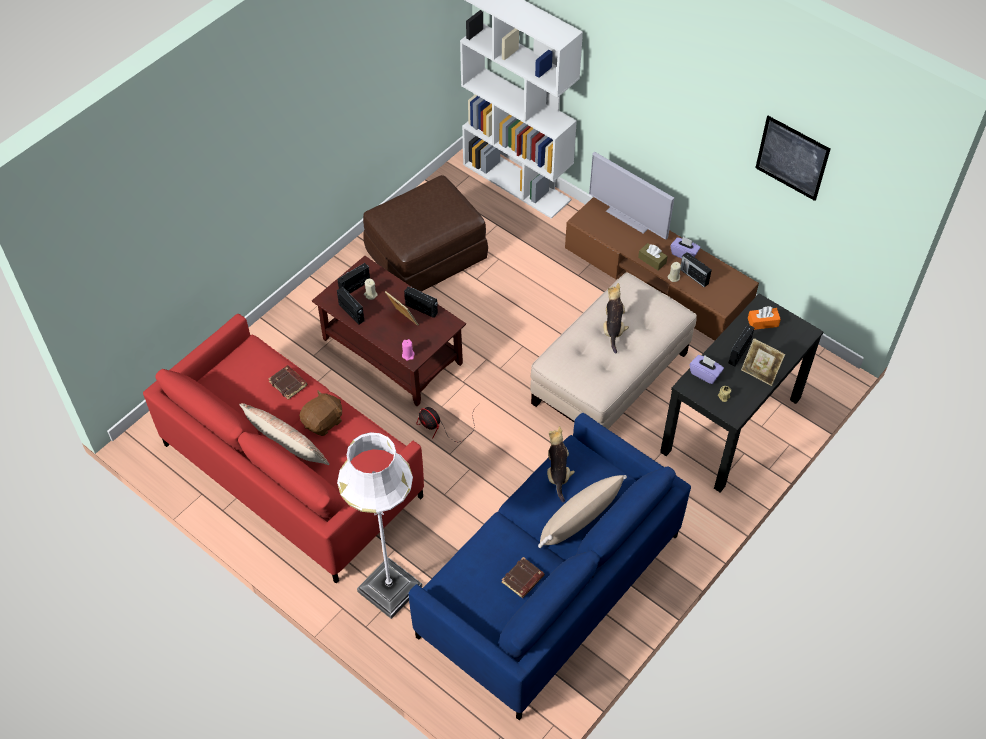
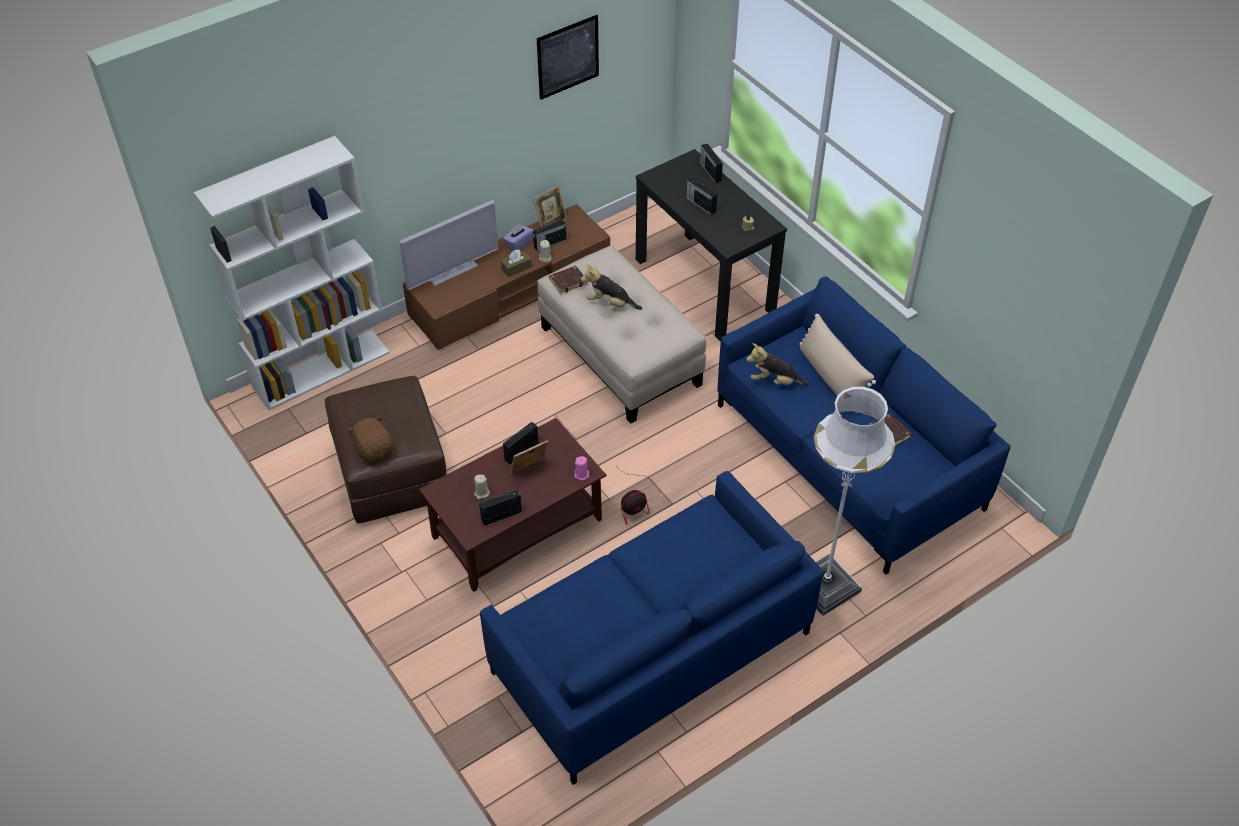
camera: 75 degrees left, 5 degrees down
(286, 445) = (676, 603): pillow -> none
(289, 384) = (589, 587): brown book -> brown book (568, 281)
(292, 470) = (650, 652): red sofa -> blue sofa
(323, 422) = (654, 563): brown plush toy -> brown plush toy (374, 449)
(355, 287) = (464, 505): radio -> radio (710, 171)
(705, 374) = (718, 232): purple tissue box -> none
(759, 373) = (729, 199): picture frame -> picture frame (551, 222)
(763, 322) = (671, 182): orange tissue box -> none

